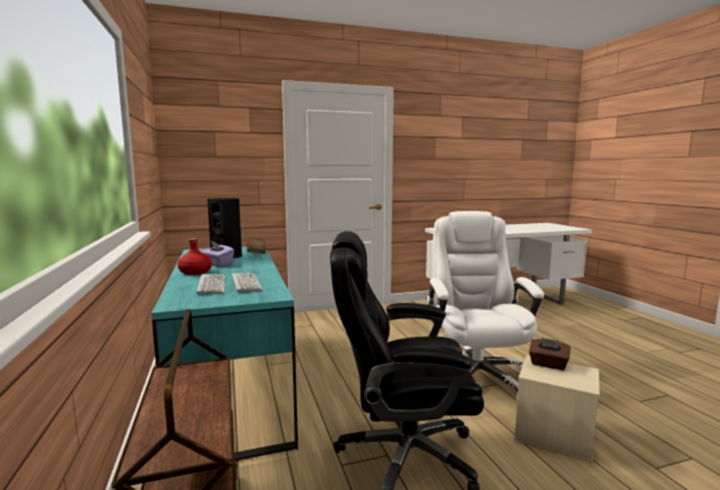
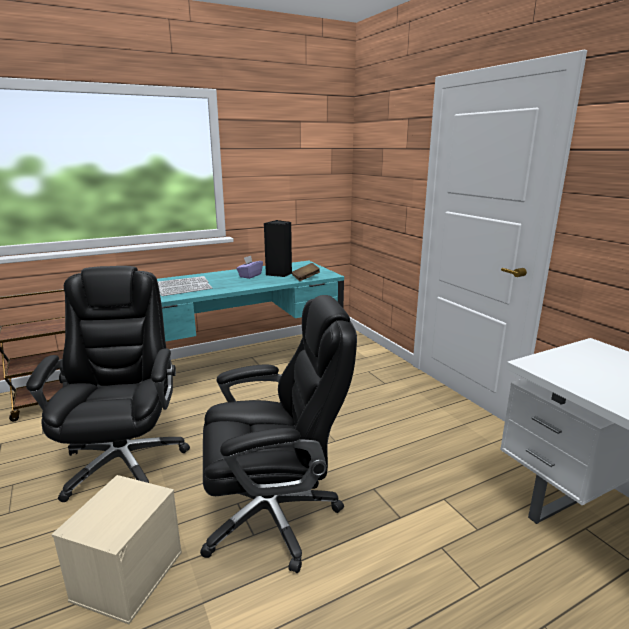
camera: 80 degrees right, 10 degrees up
(195, 272) = (222, 275): red bottle -> none
(475, 376) = (274, 515): white office chair -> black office chair
(548, 364) = (140, 504): brown tissue box -> none

